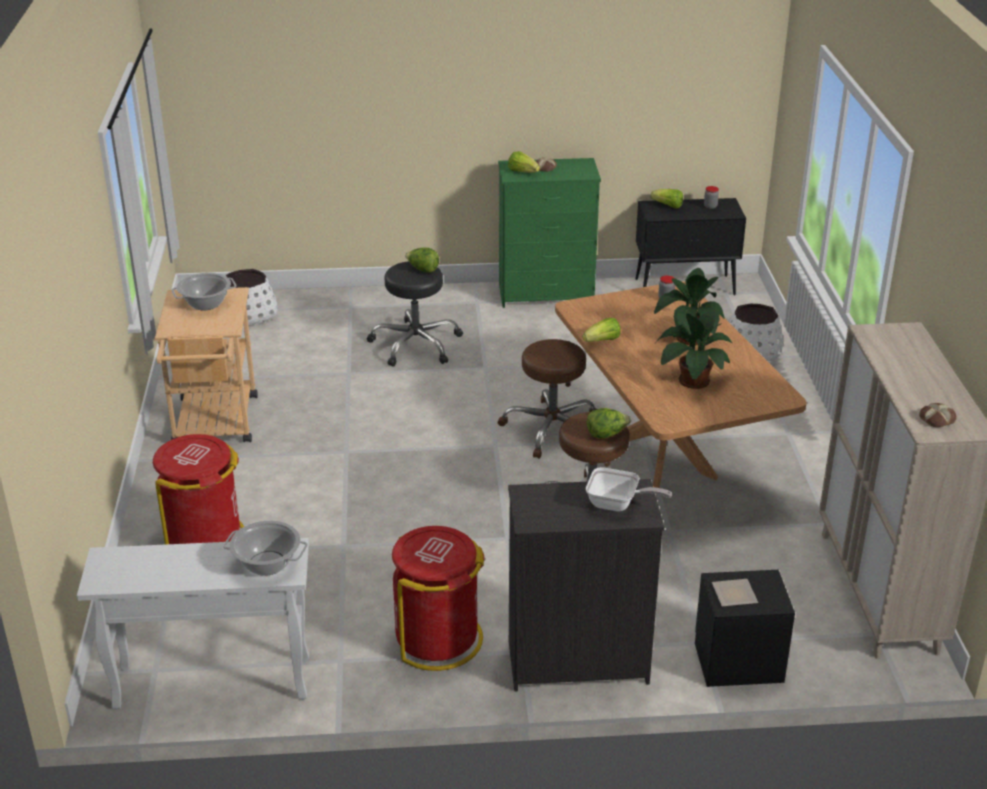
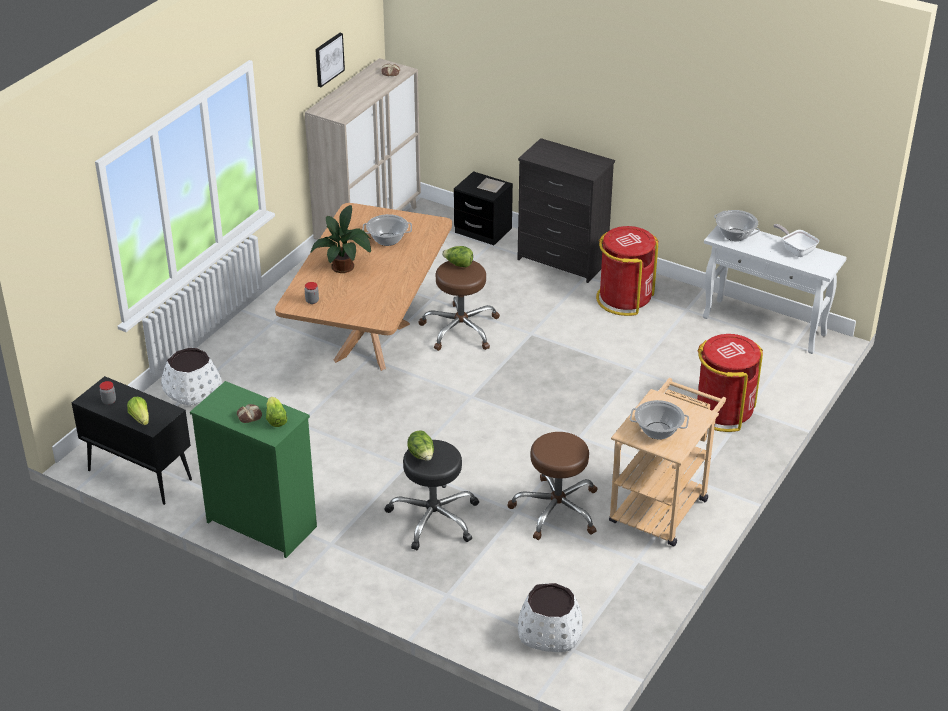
camera: 145 degrees left, 5 degrees up
(552, 429) = (418, 391): brown stool -> brown stool (556, 509)
(602, 341) = (401, 287): lettuce -> none
(617, 504) = (550, 153): frying pan -> frying pan (796, 250)
(691, 381) = (387, 239): potted plant -> cooking pot
(961, 310) = (328, 59): none -> picture

